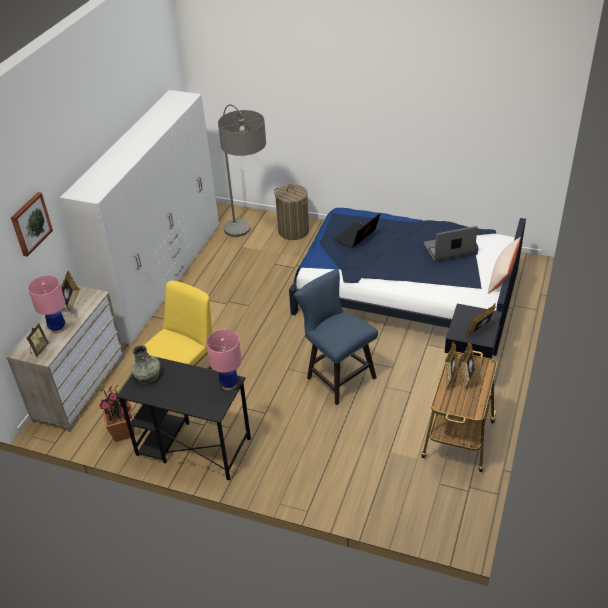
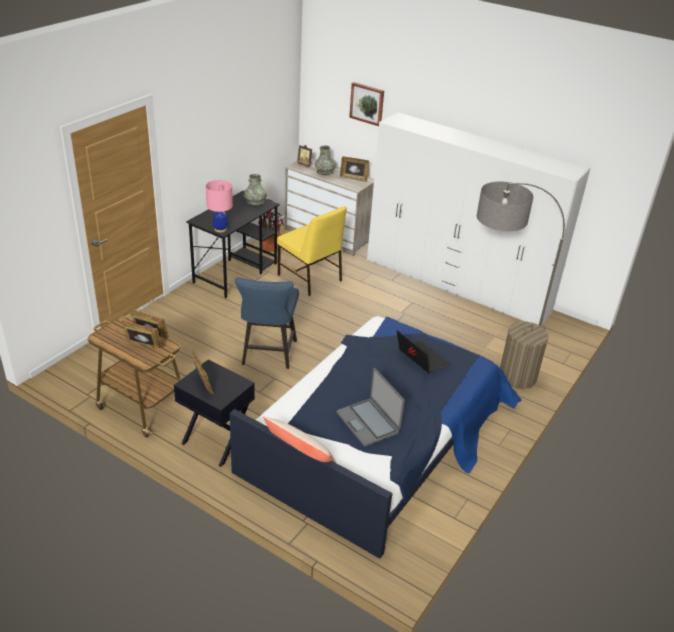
camera: 100 degrees right, 5 degrees down
(57, 328) = (325, 172): pink table lamp -> grey vase
(337, 376) = (267, 355): blue chair -> blue chair turned 120 degrees clockwise
(448, 249) = (368, 422): laptop -> laptop turned 150 degrees clockwise

